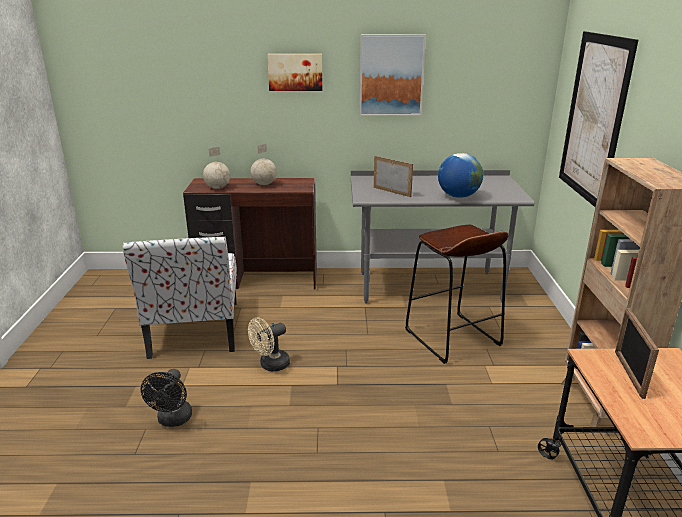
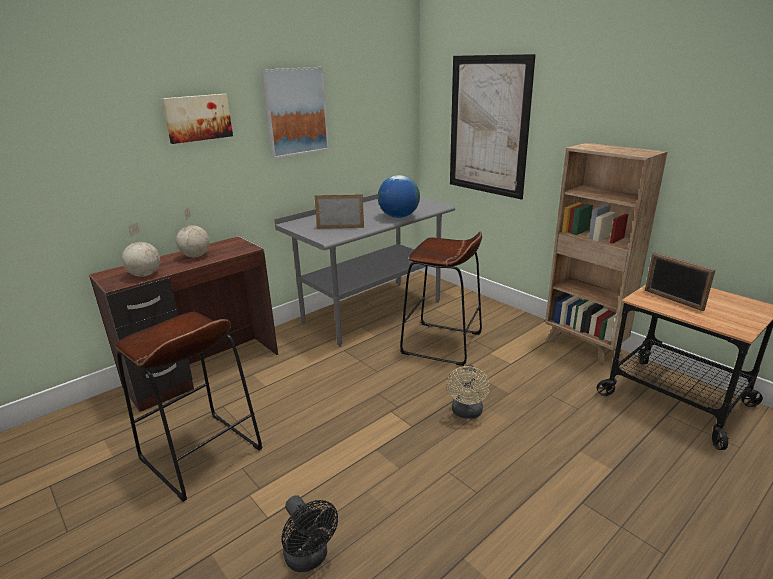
camera: 40 degrees left, 0 degrees up
(194, 330) = (201, 454): chair -> brown stool
(270, 365) = (332, 443): beige fan -> beige fan (467, 413)

